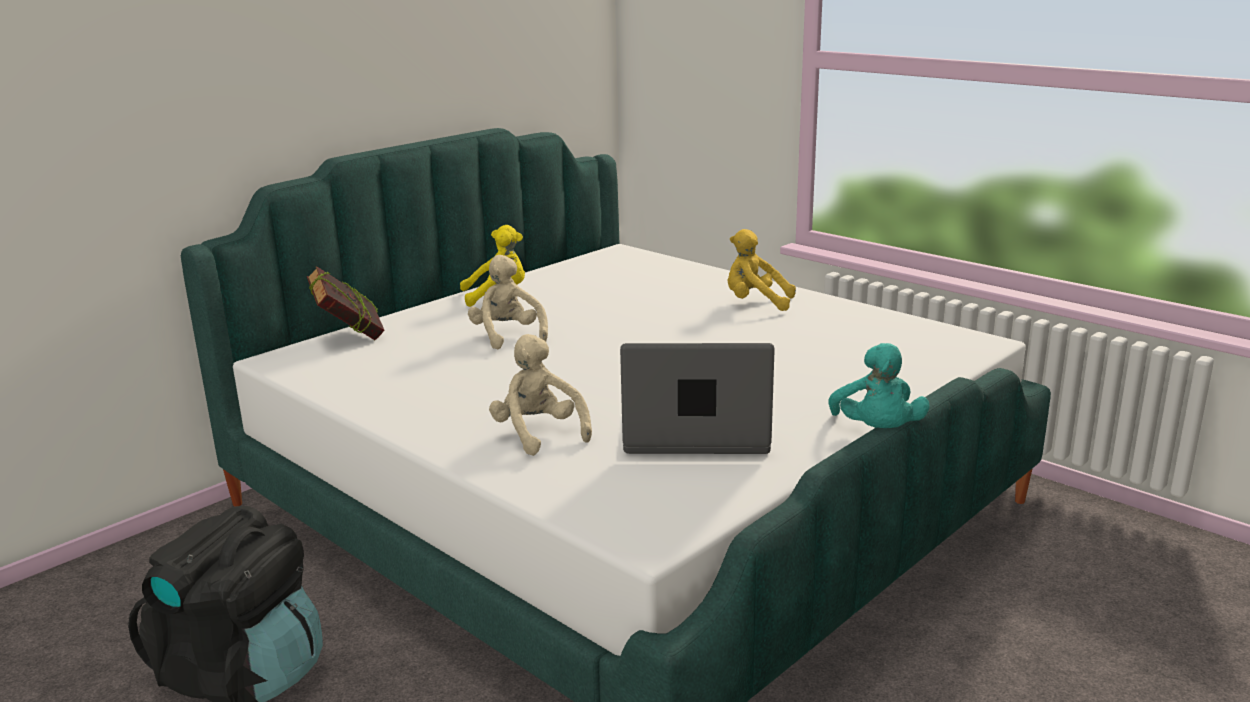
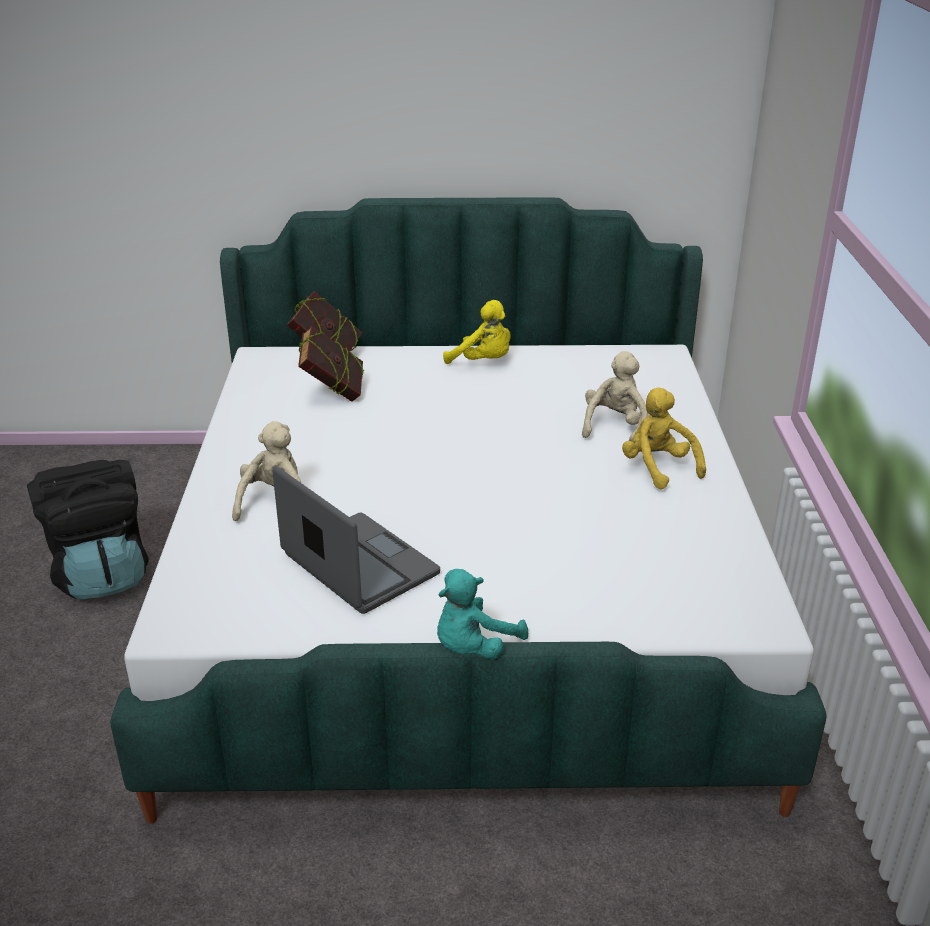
camera: 45 degrees right, 10 degrees up
(415, 355) = (333, 394): none -> book
(508, 336) = (417, 406): beige plush toy -> beige plush toy (615, 427)

